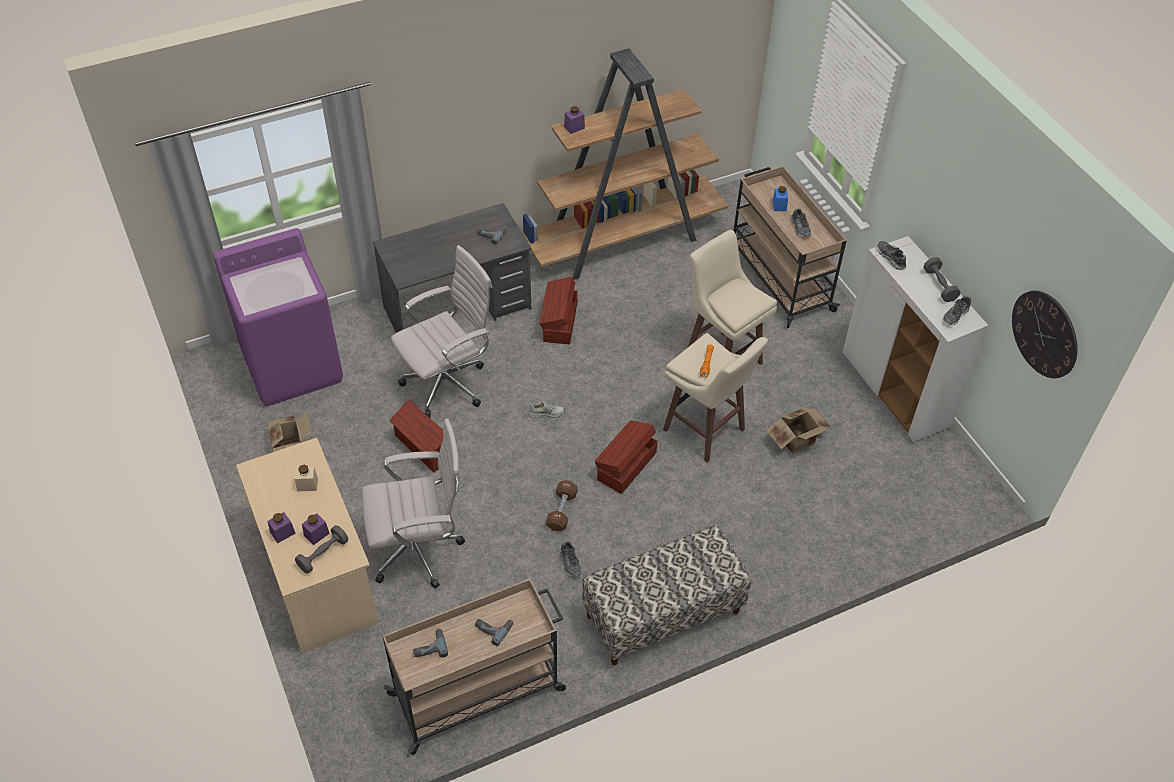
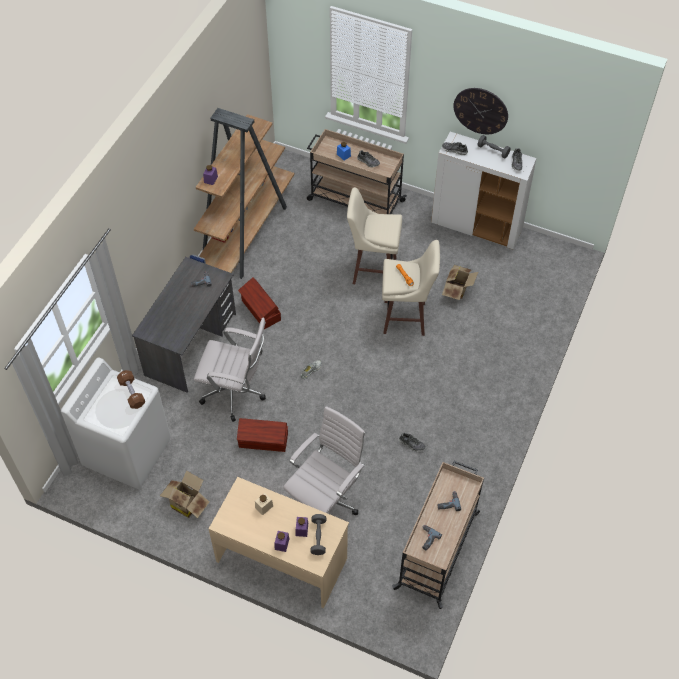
camera: 40 degrees left, 5 degrees up
(293, 366) = (128, 452): purple washing machine -> white washing machine
(449, 383) = (236, 393): white office chair -> white office chair turned 90 degrees clockwise
(562, 511) = (377, 419): brown dumbbell -> brown dumbbell (132, 393)
(625, 466) = (385, 369): brown storage box -> none
(663, 615) = (485, 435): bench -> none
(1044, 334) = (582, 146): wall clock -> wall clock (480, 110)

